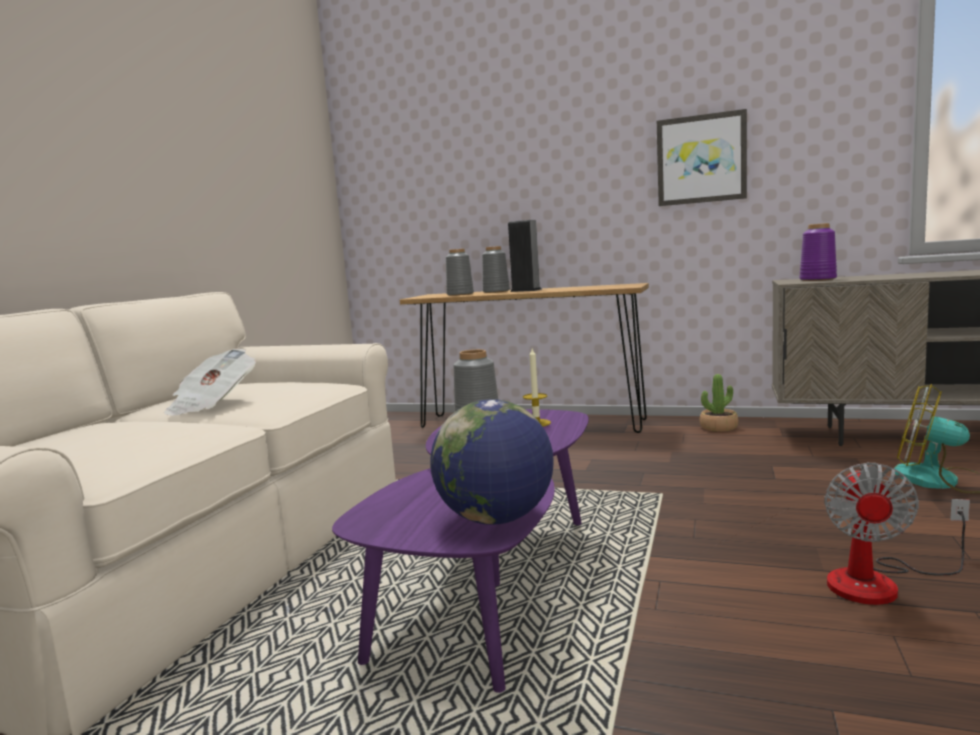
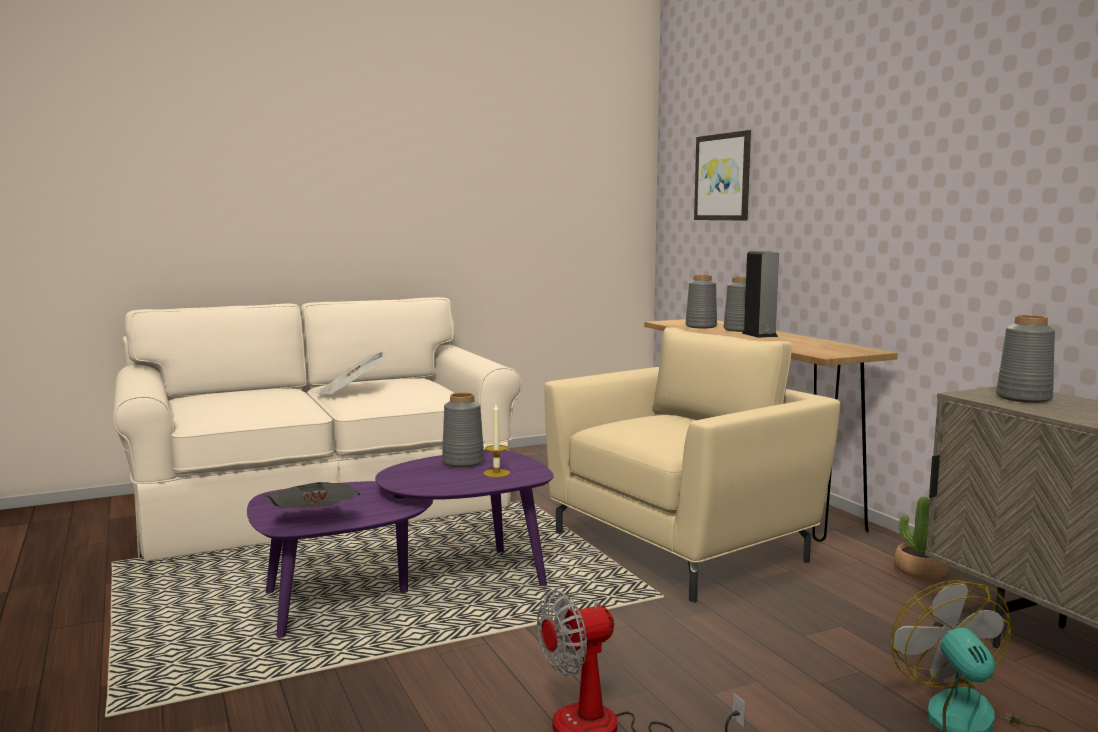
camera: 45 degrees right, 0 degrees up
(496, 519) = (314, 521): globe -> newspaper
(583, 464) = (682, 546): none -> beige armchair
(701, 159) = (977, 193): picture -> picture (723, 177)
(818, 279) = (1024, 398): purple vase -> grey vase

